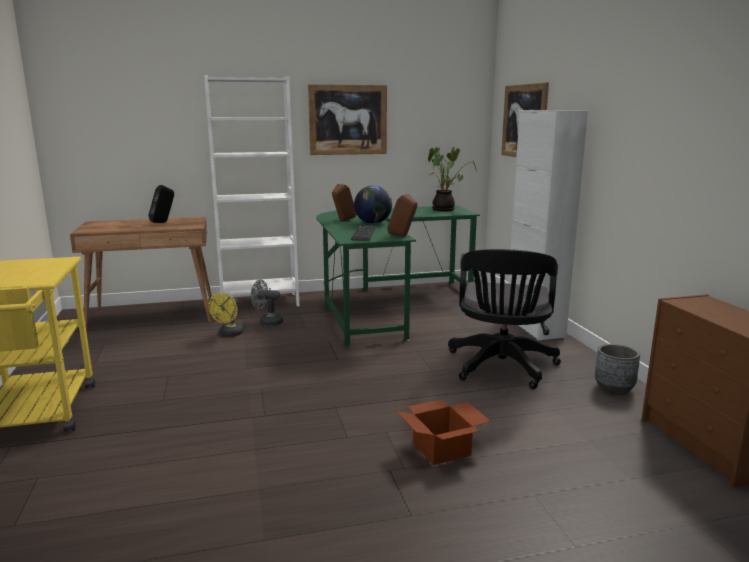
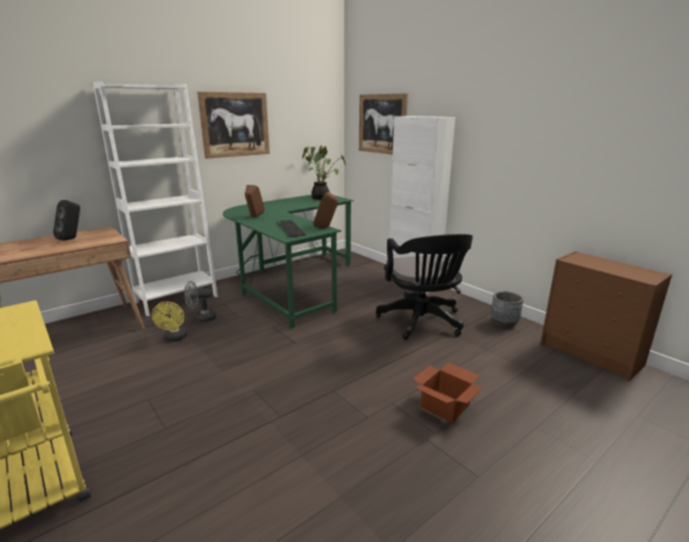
camera: 25 degrees left, 5 degrees up
(373, 223) = (283, 217): globe -> none

